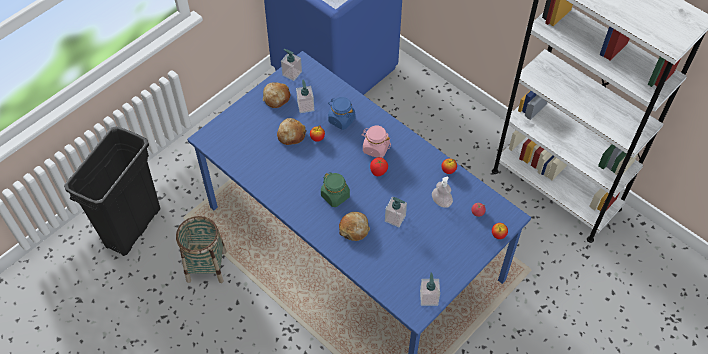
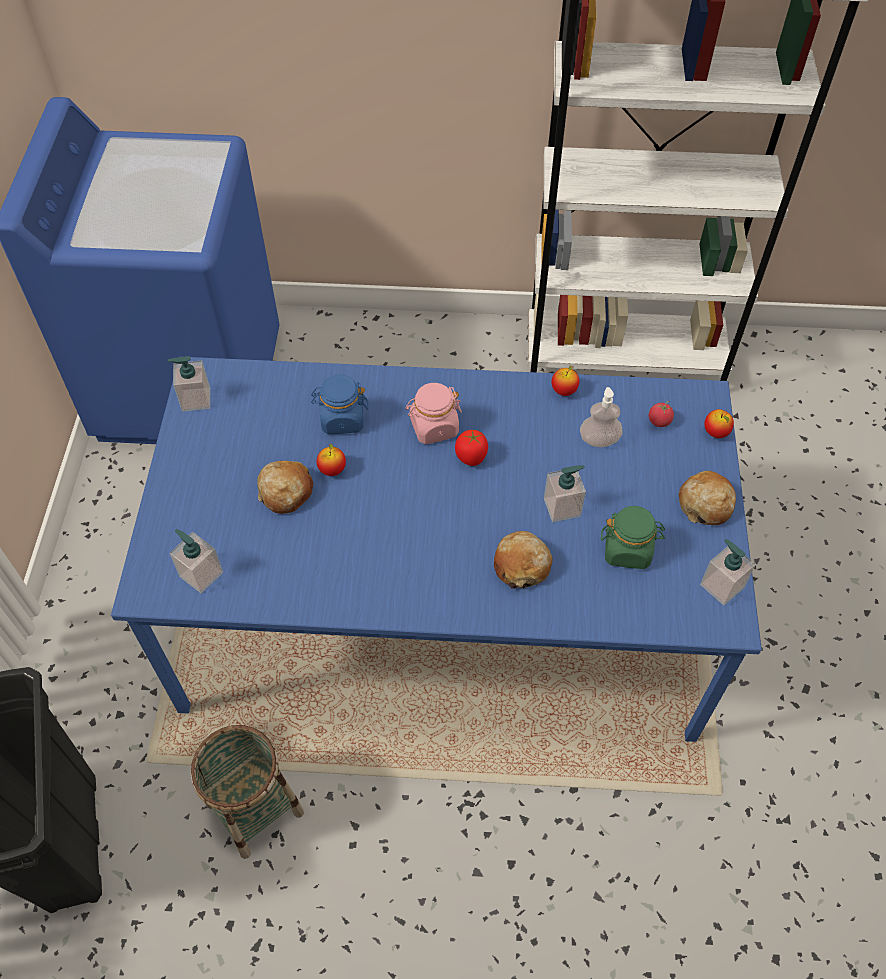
camera: 40 degrees left, 0 degrees up
(276, 98) = (206, 451): bread -> bread (705, 503)
(305, 106) = (266, 434): soap dispenser -> soap dispenser (201, 574)
(335, 196) = (445, 536): green jar -> green jar (628, 550)

